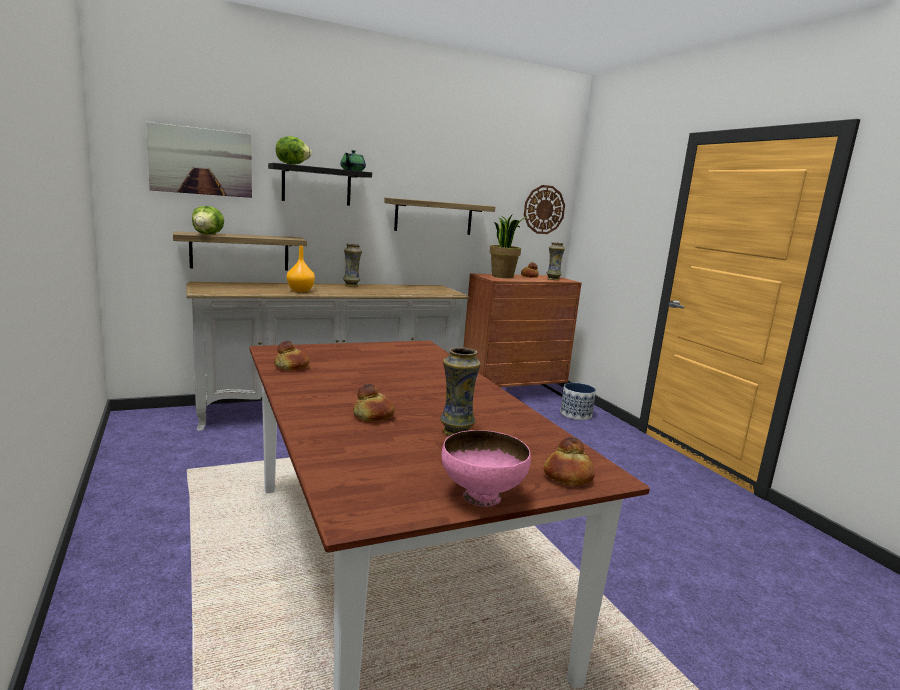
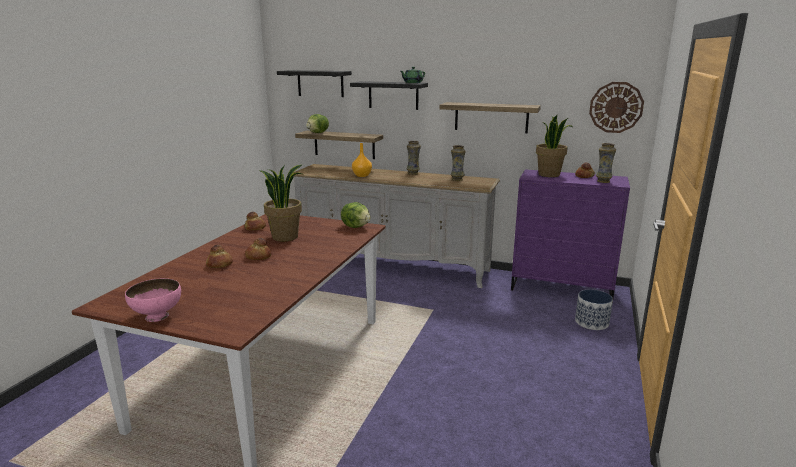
camera: 45 degrees right, 5 degrees up
(201, 161) = (320, 83): picture -> black shelf
(292, 164) = (370, 82): lettuce -> lettuce (356, 226)
(359, 369) = (285, 237): none -> potted plant
(455, 431) = (233, 284): vase -> vase (457, 179)
(512, 393) = (561, 288): brown dresser -> purple dresser
(567, 477) = (215, 324): bread -> bread (258, 257)

